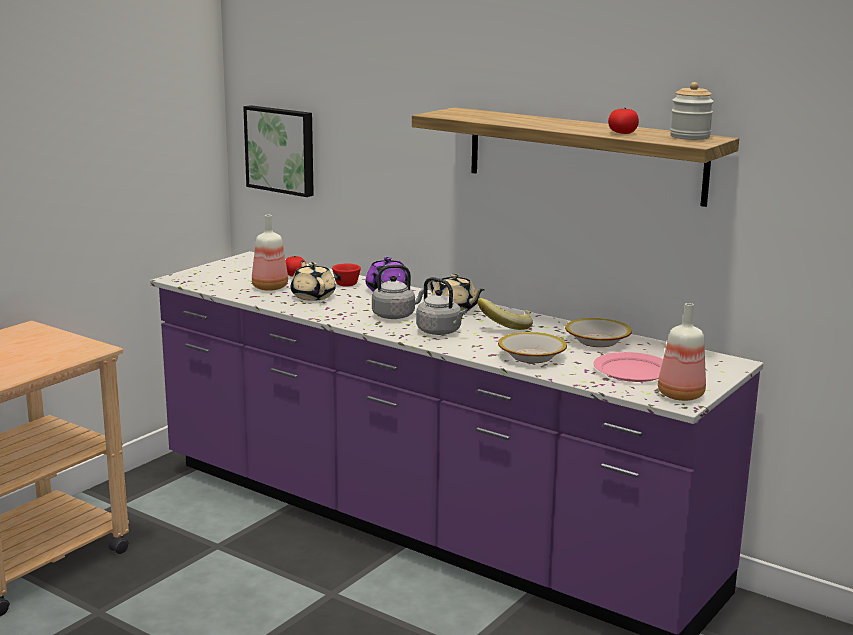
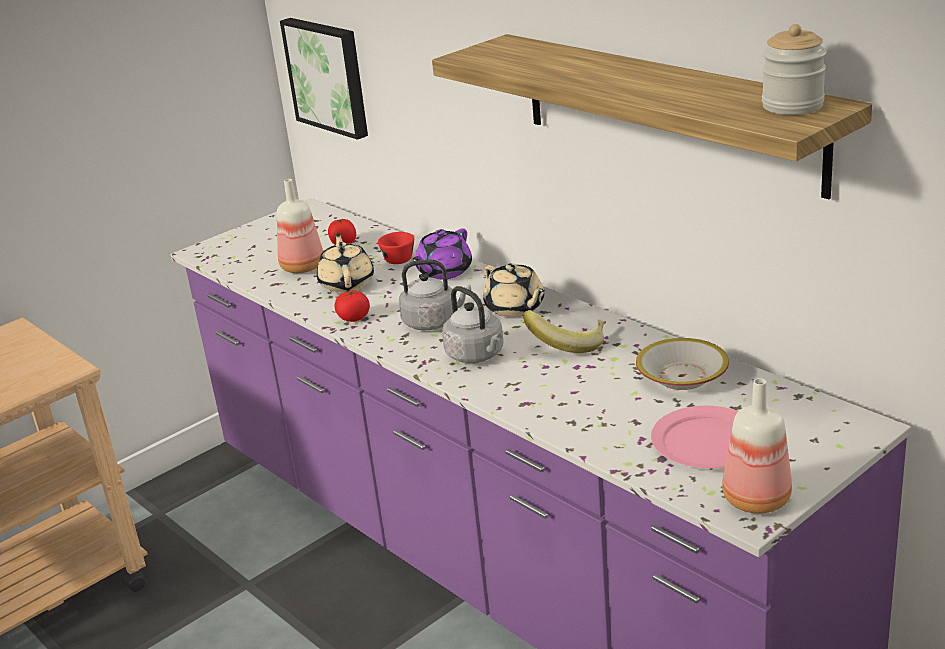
camera: 15 degrees right, 10 degrees up
(532, 357) = (577, 409): bowl -> none
(622, 133) = (695, 99): tomato -> tomato (354, 318)

